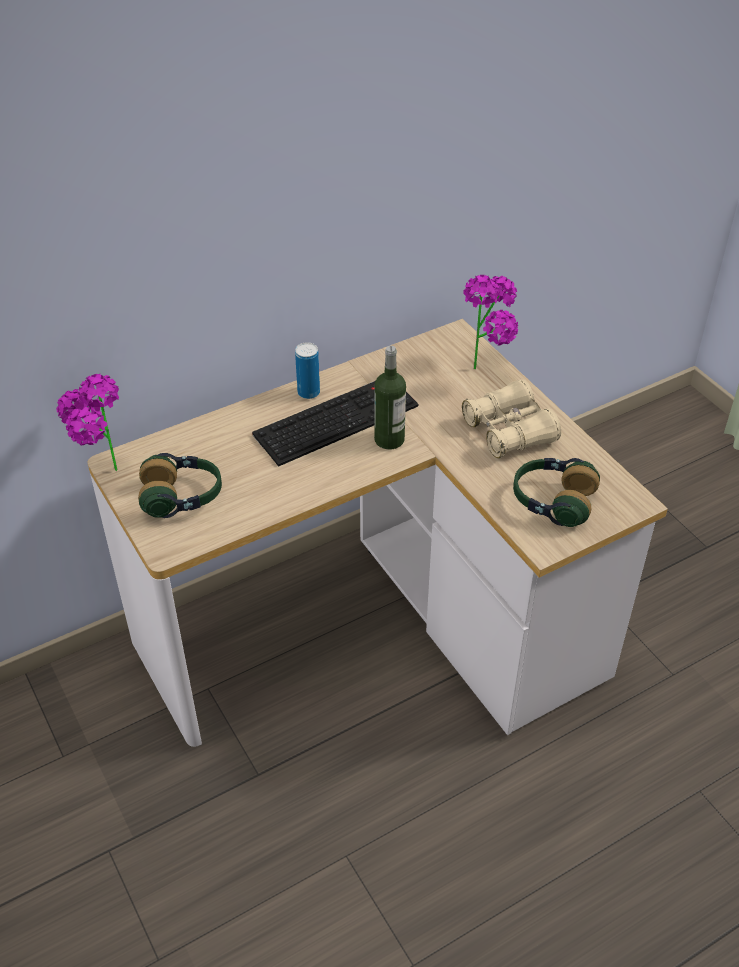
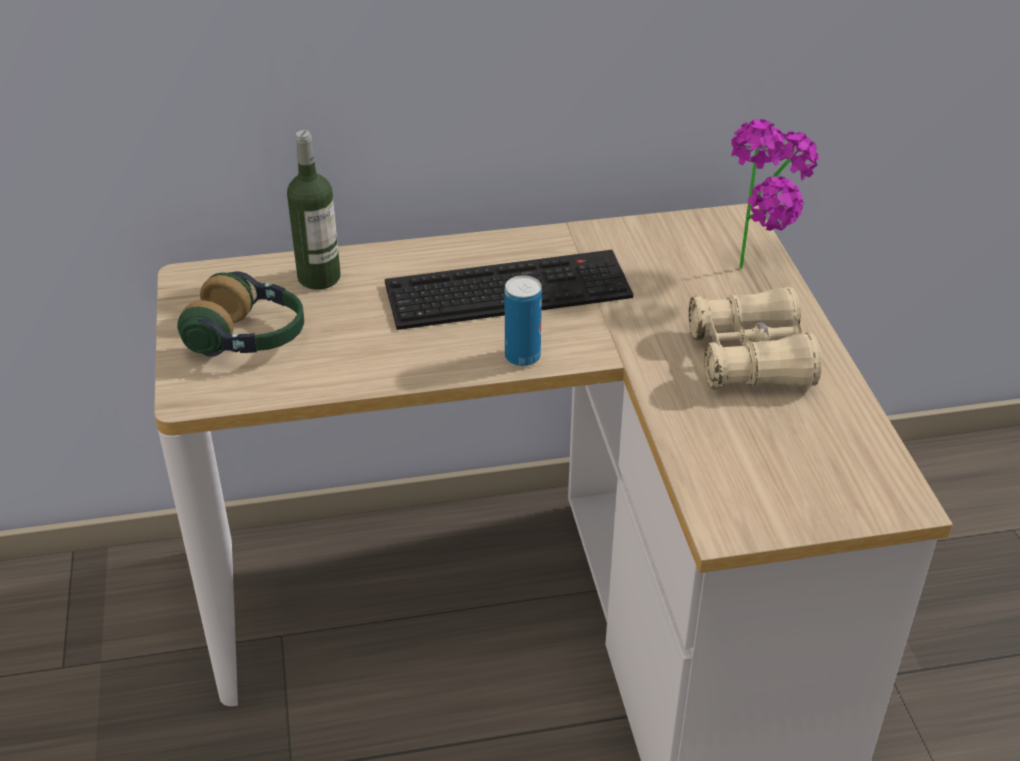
camera: 20 degrees right, 5 degrees down
(102, 476) = (166, 290): potted plant -> none
(308, 392) = (490, 249): can -> can (522, 357)
(389, 439) = (568, 331): bottle -> bottle (319, 277)
(552, 502) = (767, 469): headphones -> none

